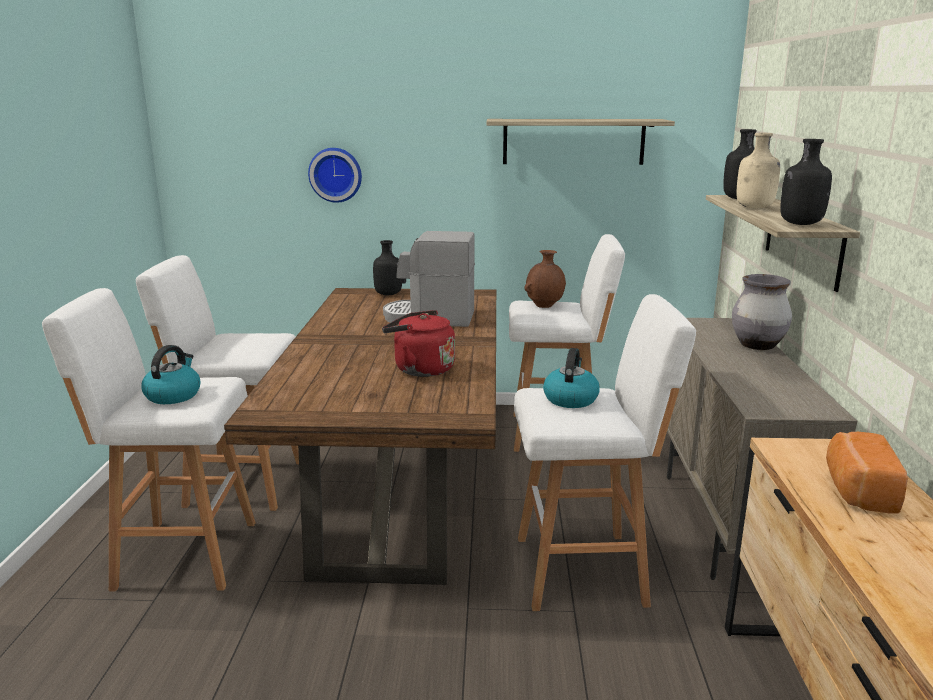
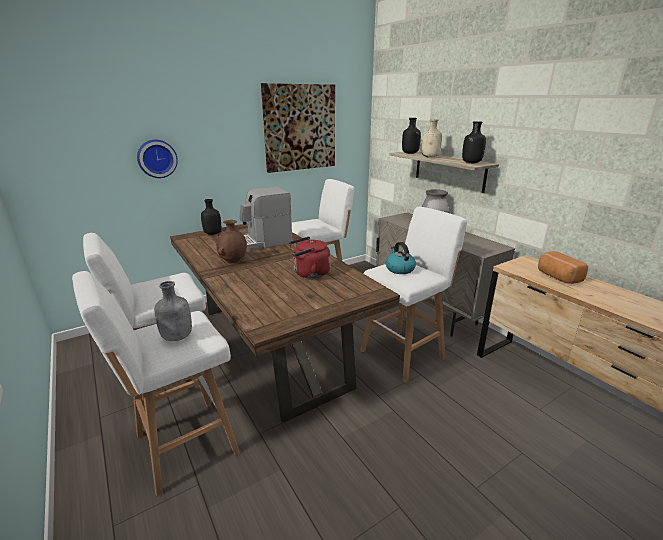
camera: 35 degrees left, 5 degrees up
(173, 395) = (176, 337): kettle -> grey bottle
(544, 306) = (307, 223): brown vase -> brown vase (233, 261)
(573, 141) = (300, 128): shelf -> picture

